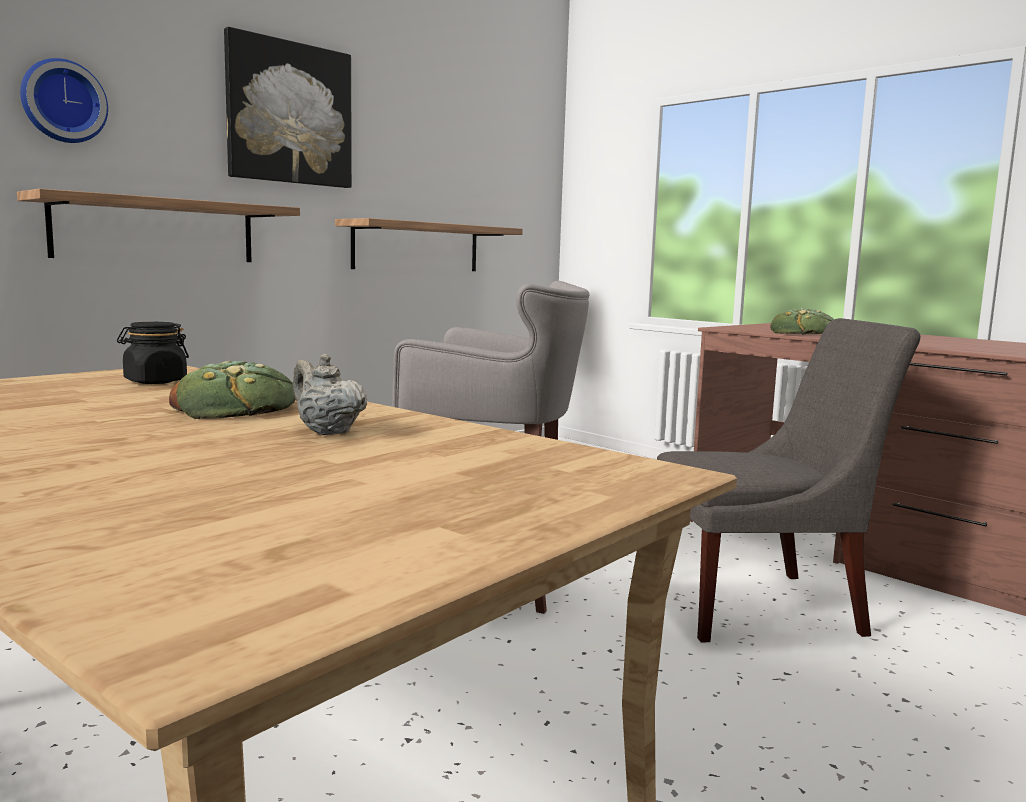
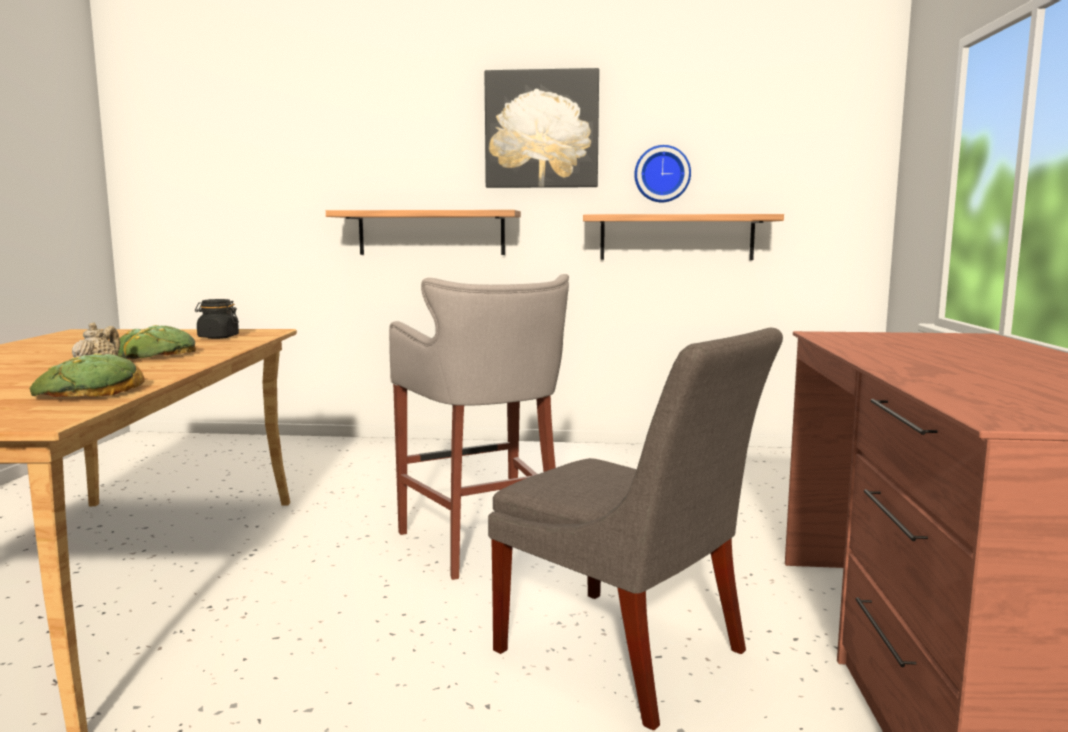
camera: 50 degrees right, 0 degrees up
(63, 102) = (371, 148): wall clock -> wall clock (662, 174)
(803, 333) = (878, 347): bread -> bread (88, 391)

